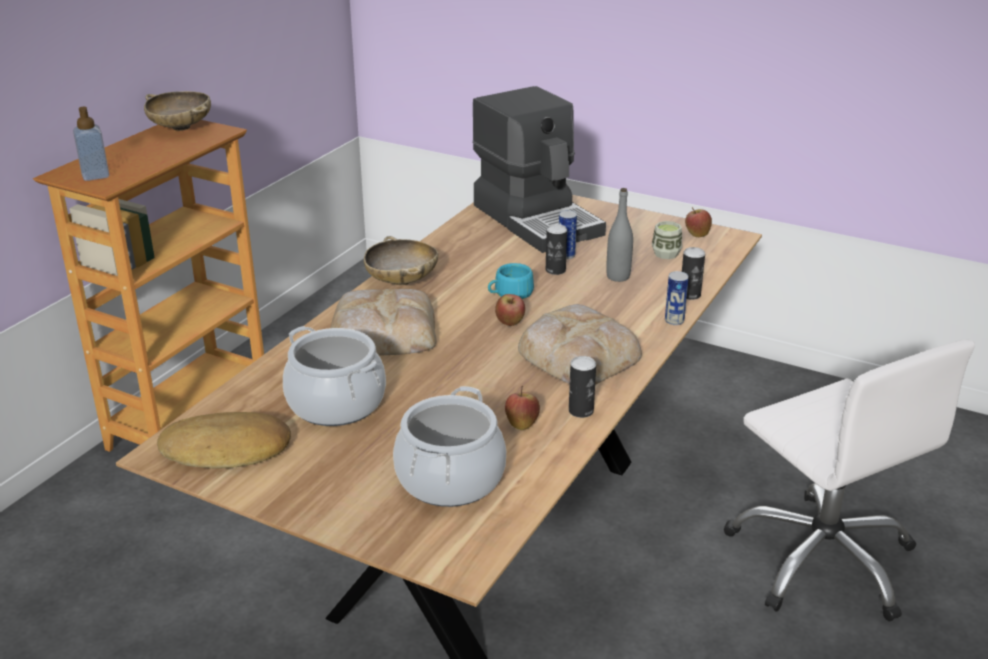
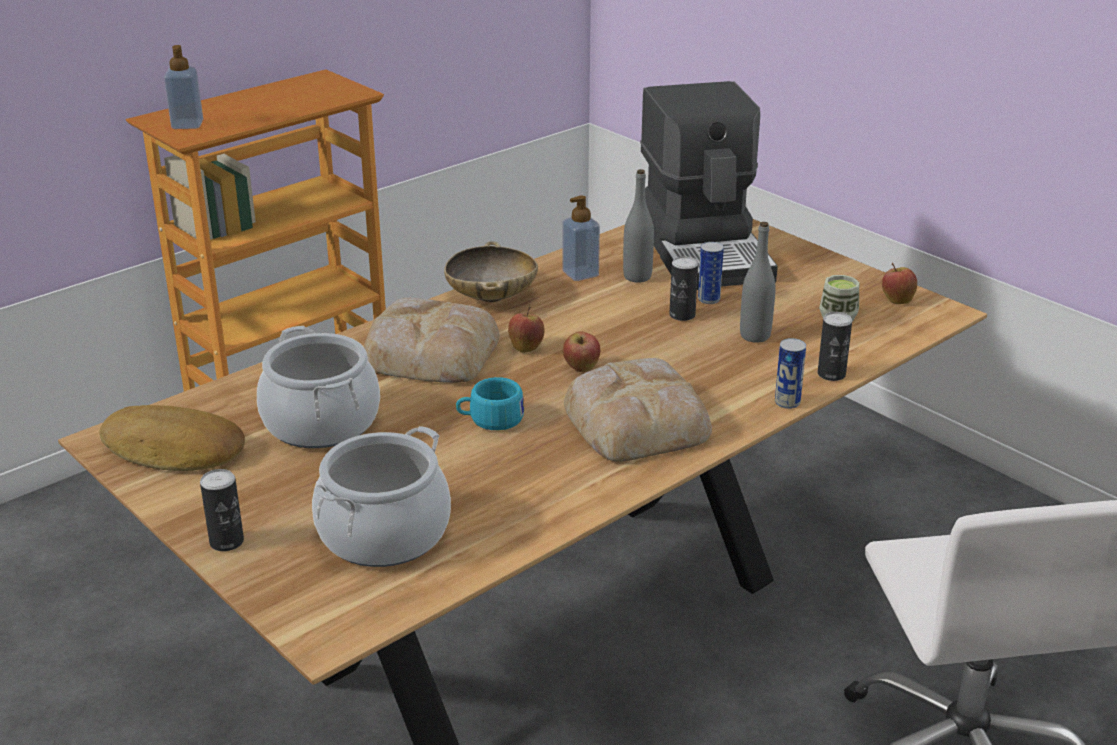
camera: 20 degrees right, 0 degrees up
(180, 128) = (315, 83): beige bowl -> none
(457, 252) = (580, 274): none -> soap dispenser
(502, 247) = (637, 277): none -> grey bottle
(509, 294) = (606, 334): turquoise cup -> turquoise cup (490, 419)
(521, 424) = (509, 489): apple -> apple (526, 347)
(581, 411) = (590, 488): can -> can (226, 542)

